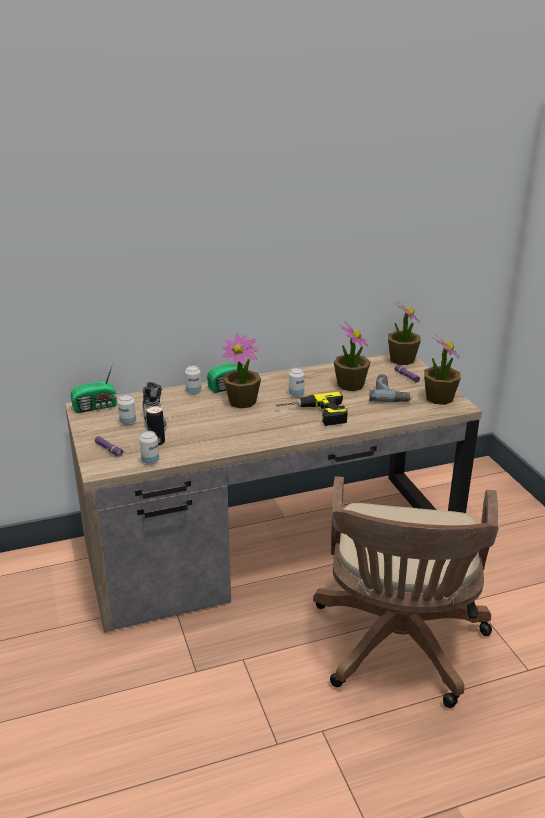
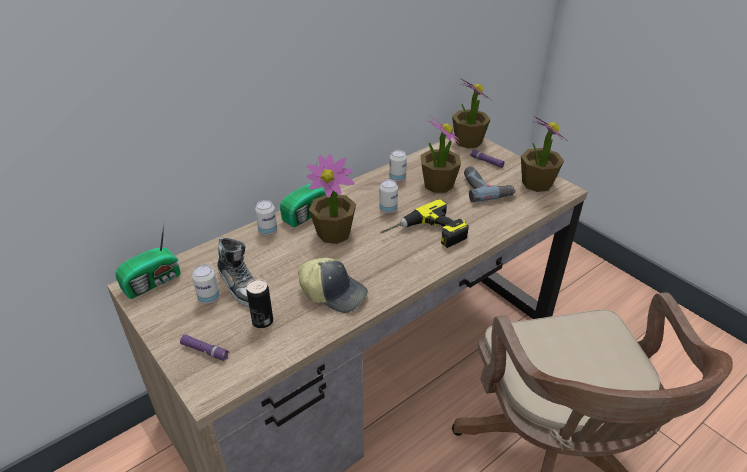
camera: 20 degrees left, 10 degrees up
(150, 461) = (270, 356): can -> can (397, 178)
(217, 436) = (333, 292): none -> cap

